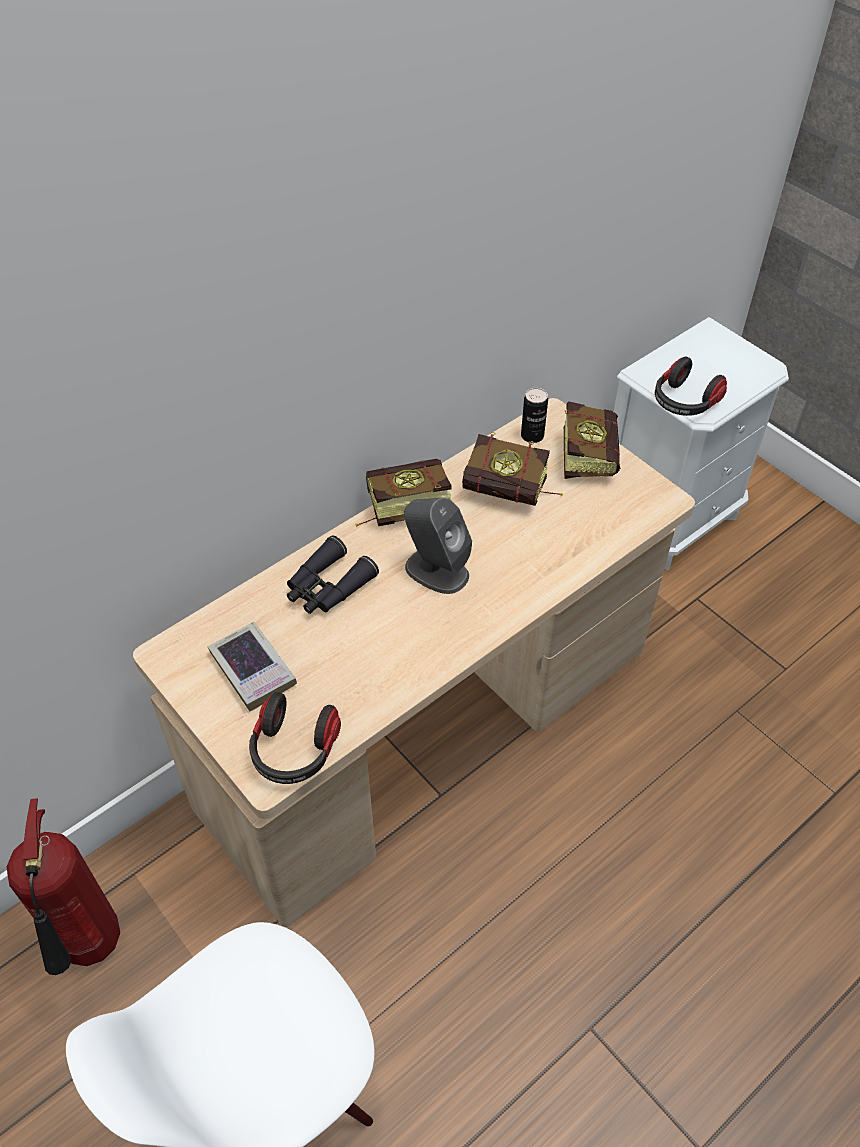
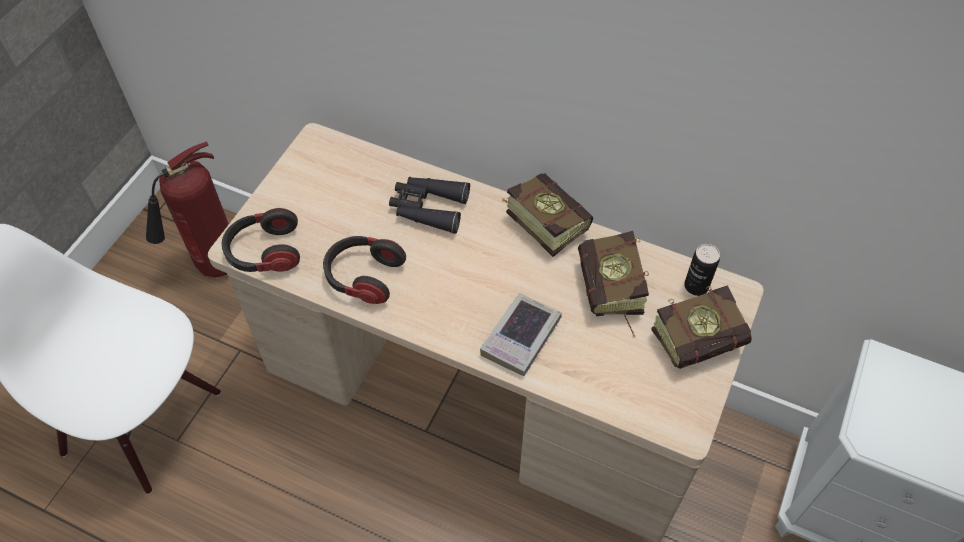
camera: 65 degrees right, 5 degrees up
(253, 670) = (326, 196): book -> book (521, 337)
(436, 570) = (486, 273): grey speaker -> none
(684, 402) = (868, 414): headphones -> headphones (363, 277)

